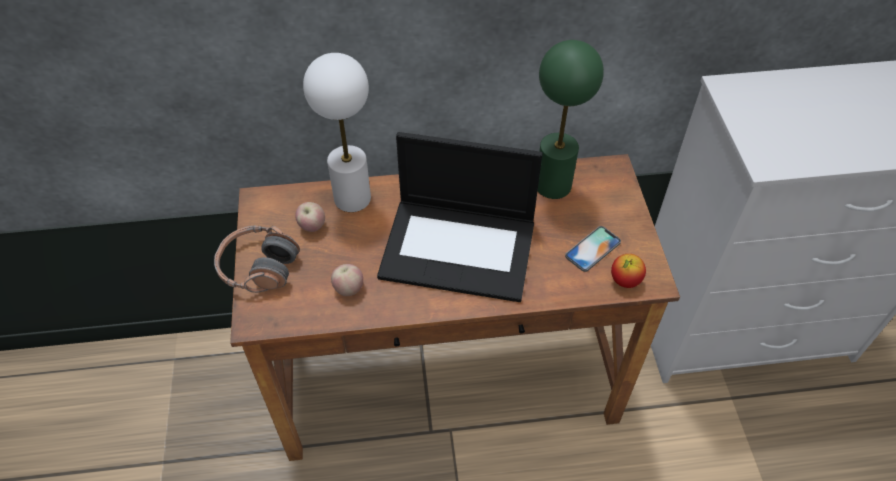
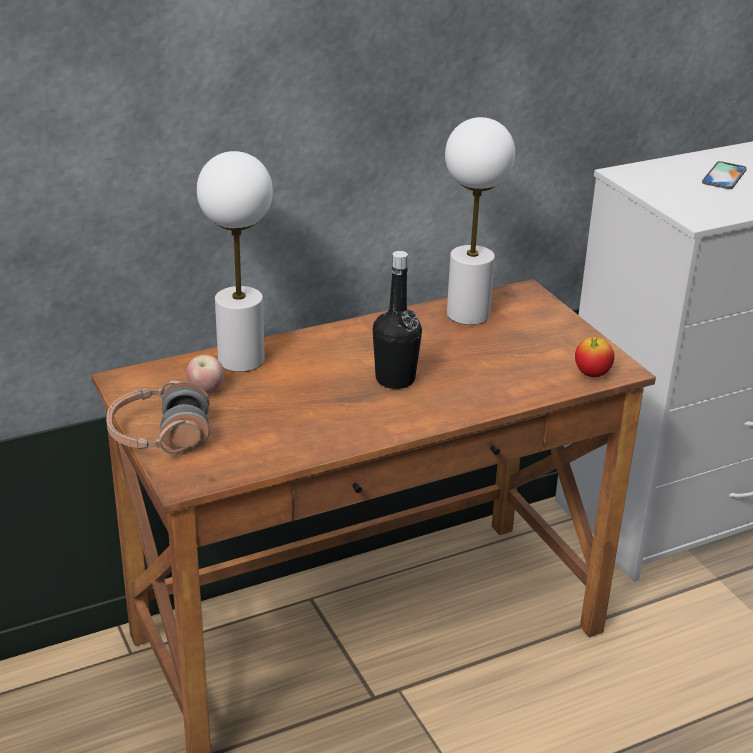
camera: 20 degrees left, 20 degrees down
(348, 289) = (284, 434): apple -> none
(460, 248) = (395, 379): laptop -> black bottle
(552, 185) = (467, 314): green table lamp -> white table lamp
(593, 249) = (542, 356): phone -> phone (724, 176)

